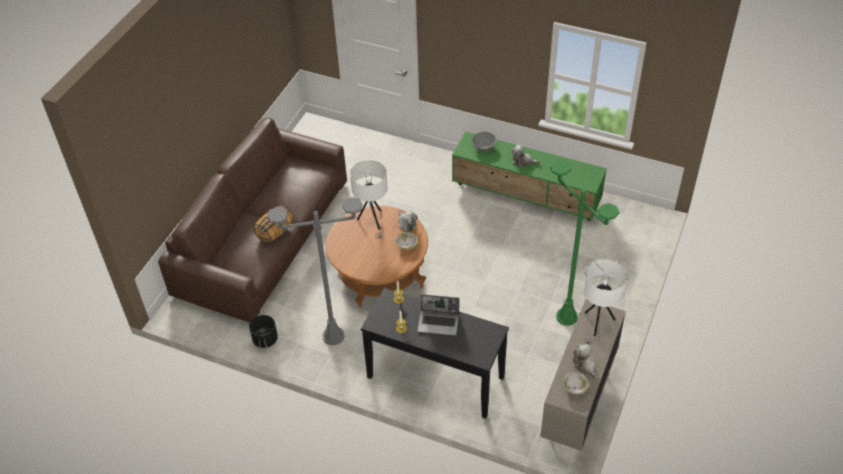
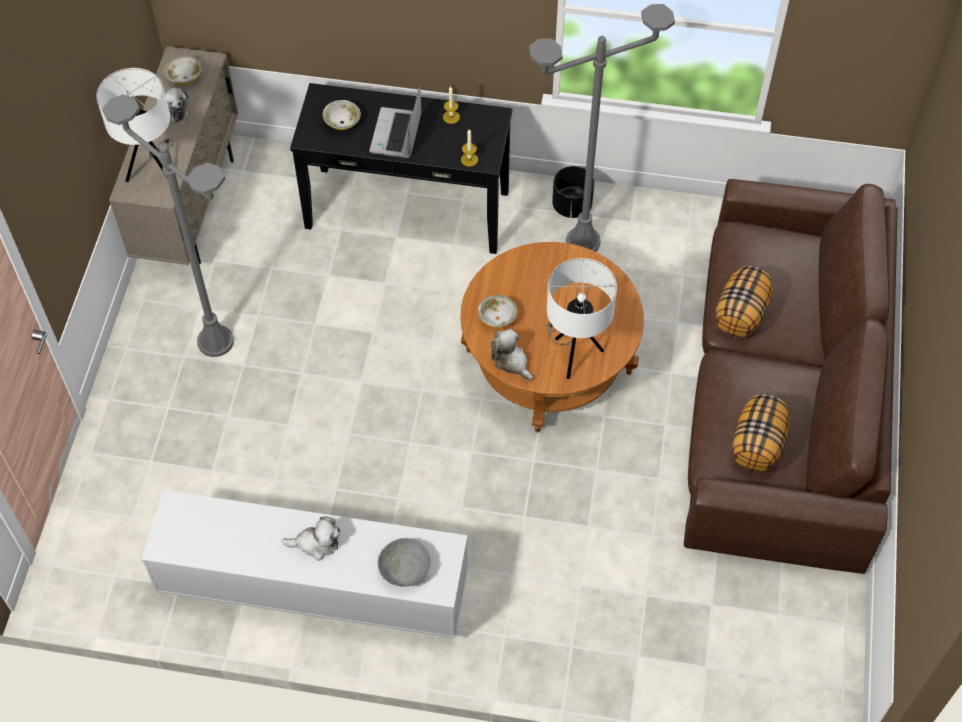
camera: 165 degrees right, 10 degrees up
(265, 339) = (685, 218): black planter -> black planter (572, 205)
(299, 175) = (757, 445): none -> pillow
(439, 323) = (397, 134): laptop -> laptop turned 75 degrees counterclockwise
(472, 337) = (342, 122): none -> bowl
(526, 196) = (313, 587): green tv stand -> white tv stand
(567, 317) = (215, 341): green floor lamp -> grey floor lamp

